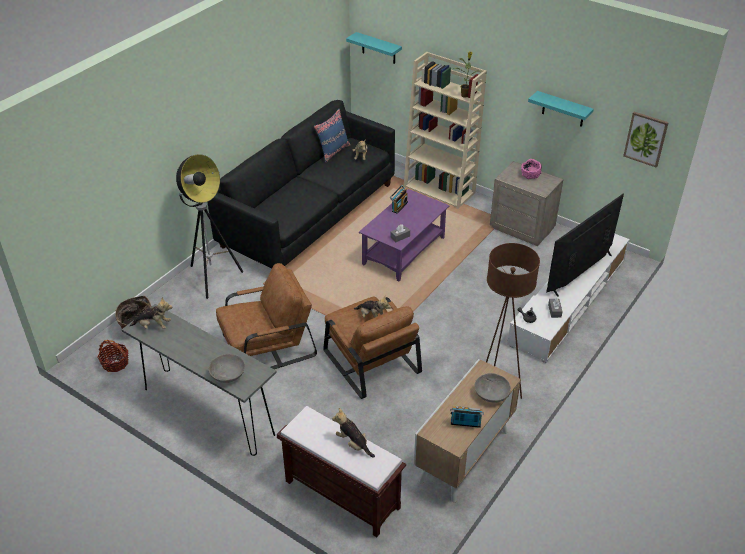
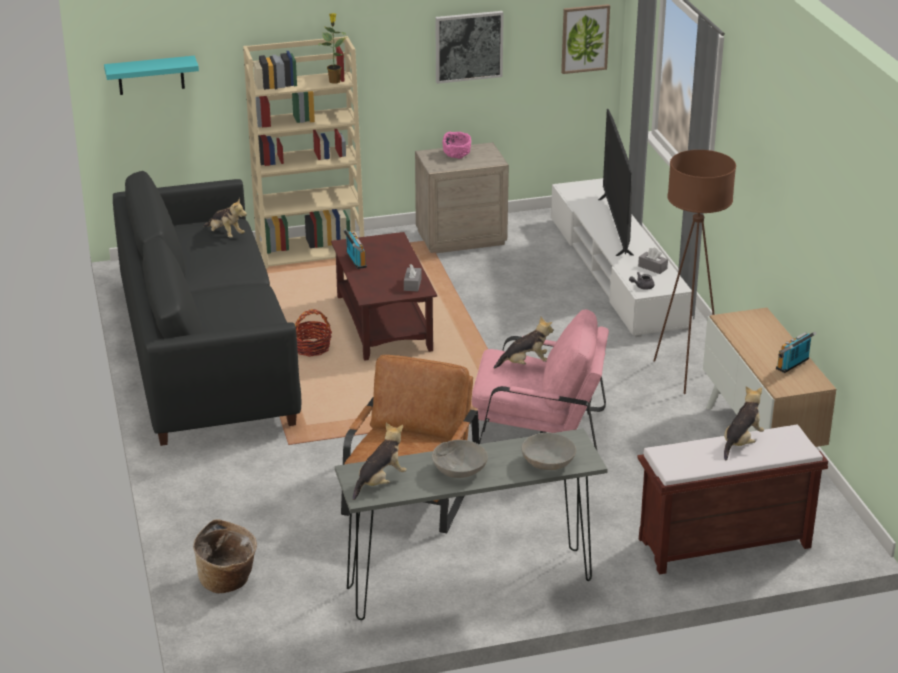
camera: 50 degrees left, 10 degrees down
(115, 363) = (270, 626): basket -> basket (312, 348)
(212, 278) = (214, 478): floor lamp -> none
(333, 151) = (181, 246): blue pillow -> none
(353, 443) = (741, 442): plush toy -> plush toy turned 135 degrees clockwise
(370, 360) = (538, 431): brown armchair -> pink armchair
(404, 250) = (383, 323): purple coffee table -> brown coffee table
(491, 394) = (769, 332): grey bowl -> grey bowl (459, 470)
(563, 109) = (468, 46): turquoise shelf -> picture

